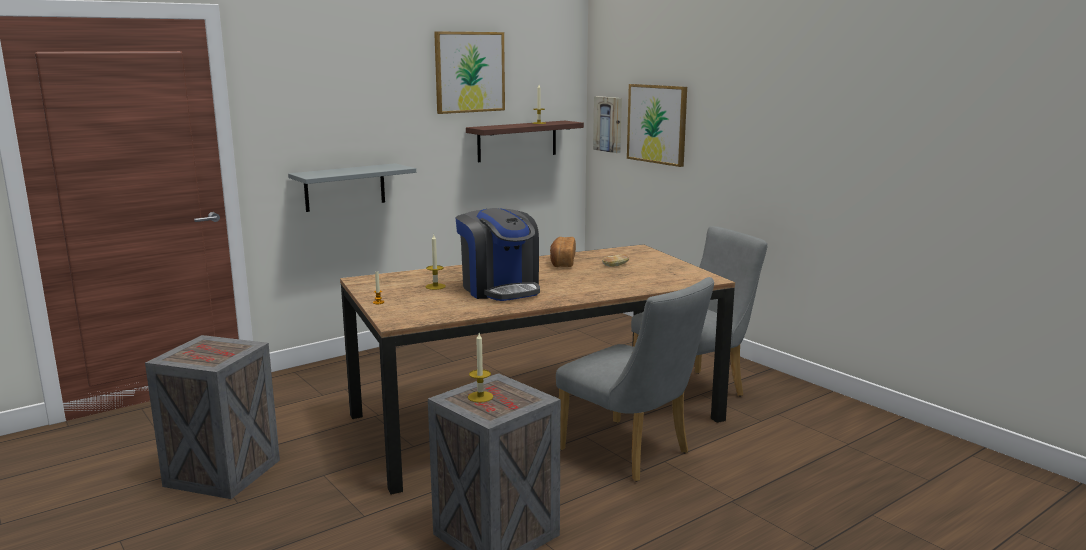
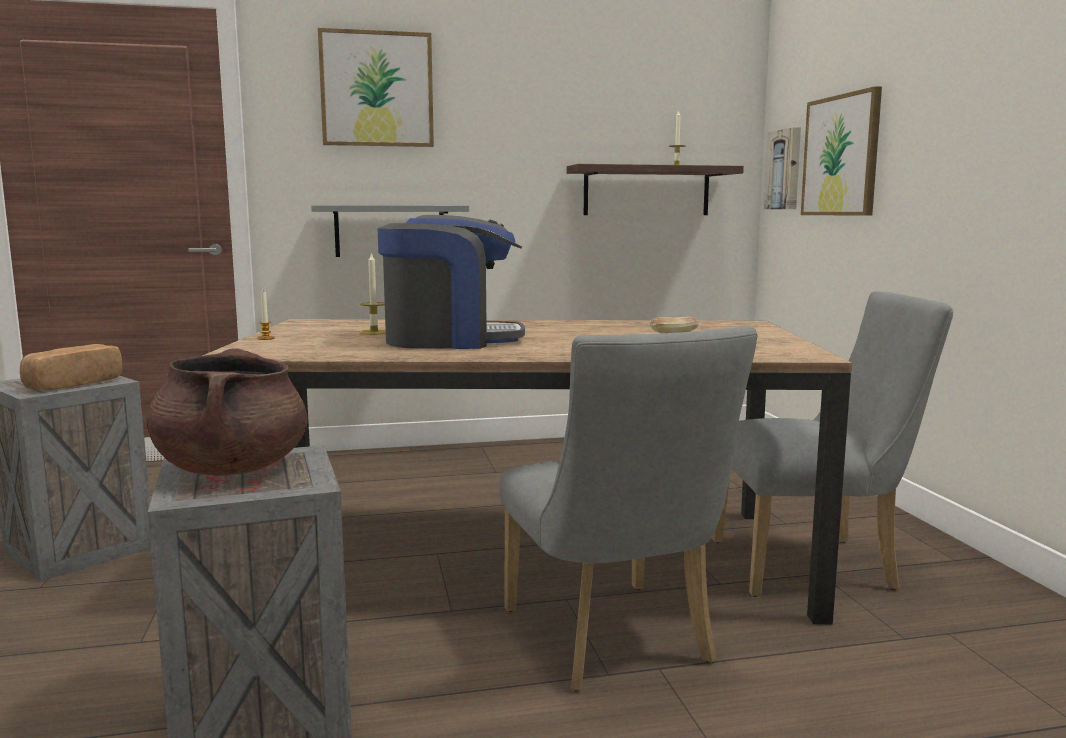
camera: 25 degrees right, 5 degrees down
(469, 72) = (575, 91): picture -> picture (377, 89)
(480, 397) = (232, 468): candle -> brown cooking pot
(500, 289) = (451, 340): coffee machine -> coffee machine turned 90 degrees counterclockwise
(562, 262) = (601, 326): bread -> bread (73, 384)

